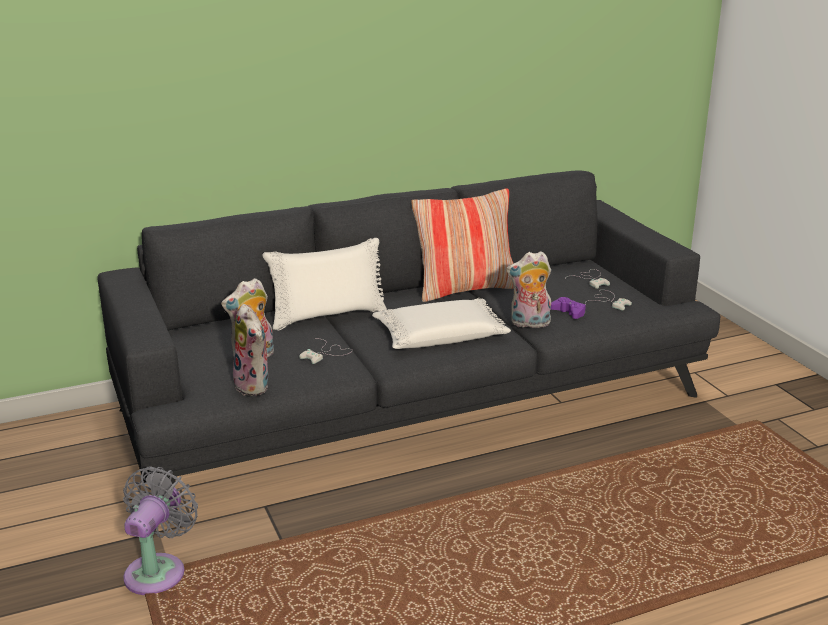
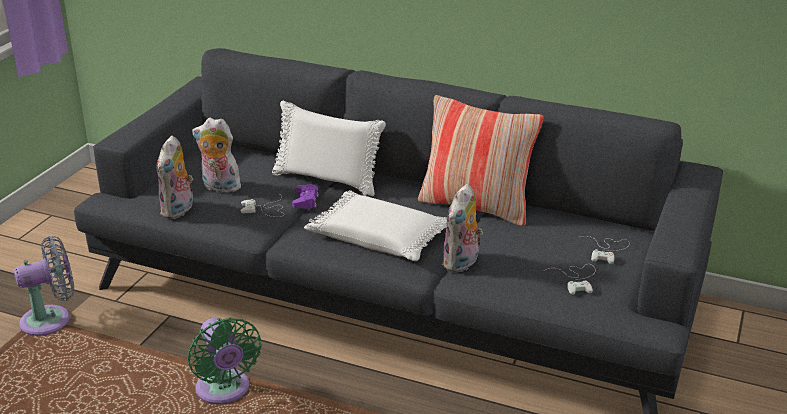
camera: 45 degrees right, 5 degrees up
(412, 527) = (224, 391): none -> green fan
(529, 324) = (462, 263): plush toy -> plush toy turned 105 degrees counterclockwise
(568, 312) = (517, 270): purple game controller -> purple game controller (306, 201)

